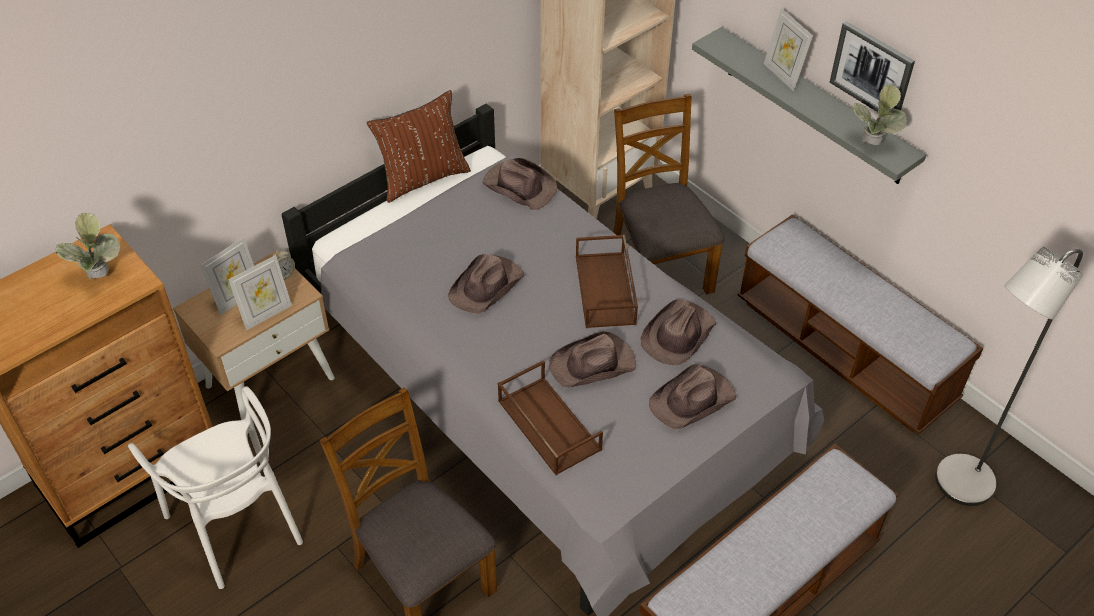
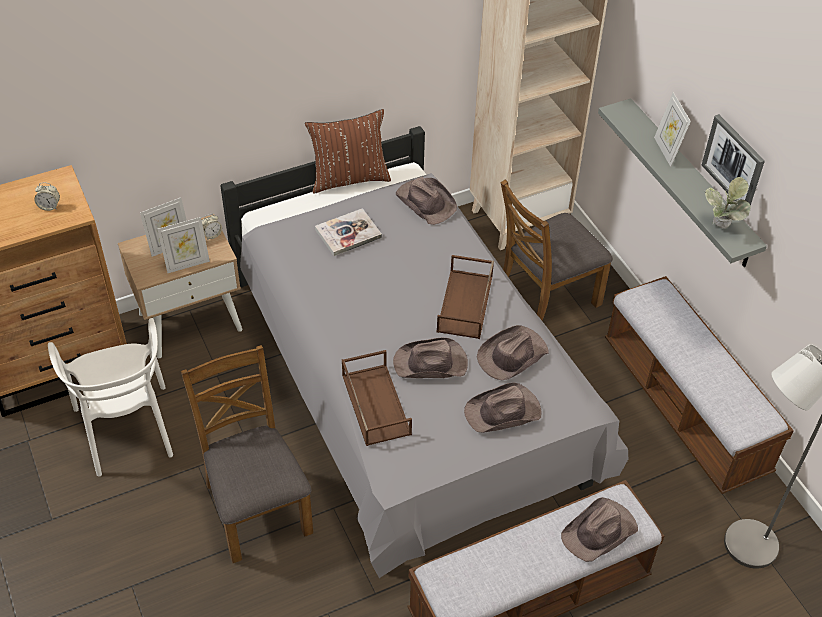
camera: 15 degrees right, 0 degrees up
(101, 279) = (49, 206): potted plant -> alarm clock
(445, 239) = (348, 233): none -> book
(487, 286) = (368, 279): brown hat -> brown hat (600, 532)
(659, 267) = (546, 298): brown chair -> brown chair turned 120 degrees counterclockwise

